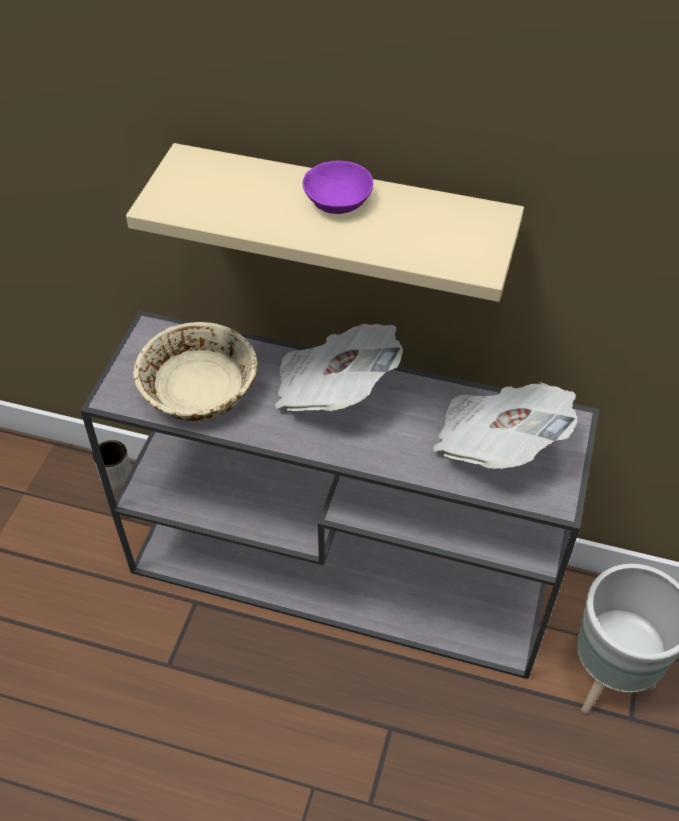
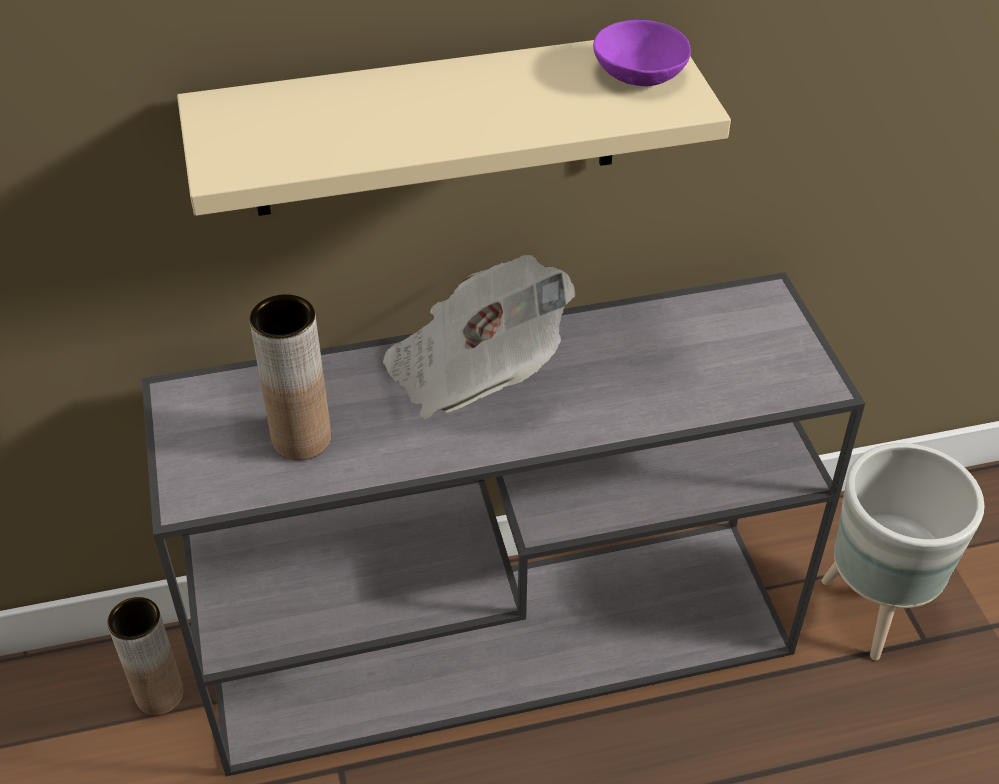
camera: 30 degrees left, 5 degrees down
(199, 388) = (301, 439): beige bowl -> brown vase
(339, 202) = (460, 91): purple bowl -> purple bowl (643, 73)
(497, 444) = (709, 352): newspaper -> none

